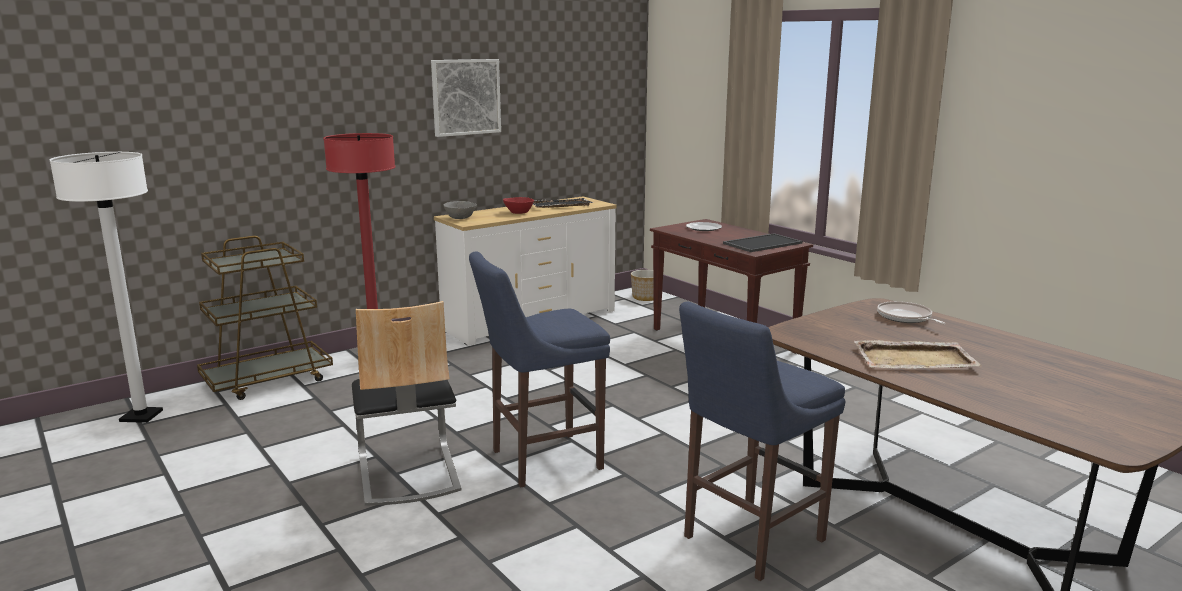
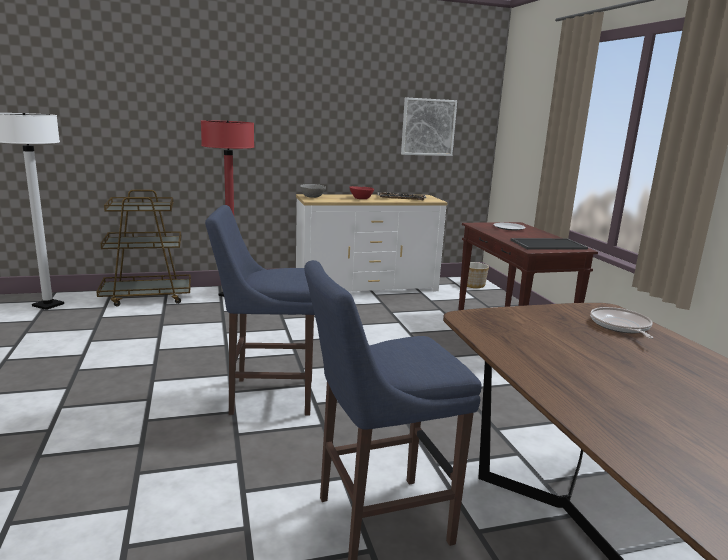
camera: 20 degrees right, 0 degrees up
(407, 473) = (161, 382): chair -> none
(466, 97) = (331, 102): picture -> picture (428, 127)
(915, 359) = (583, 370): beige tray -> none

